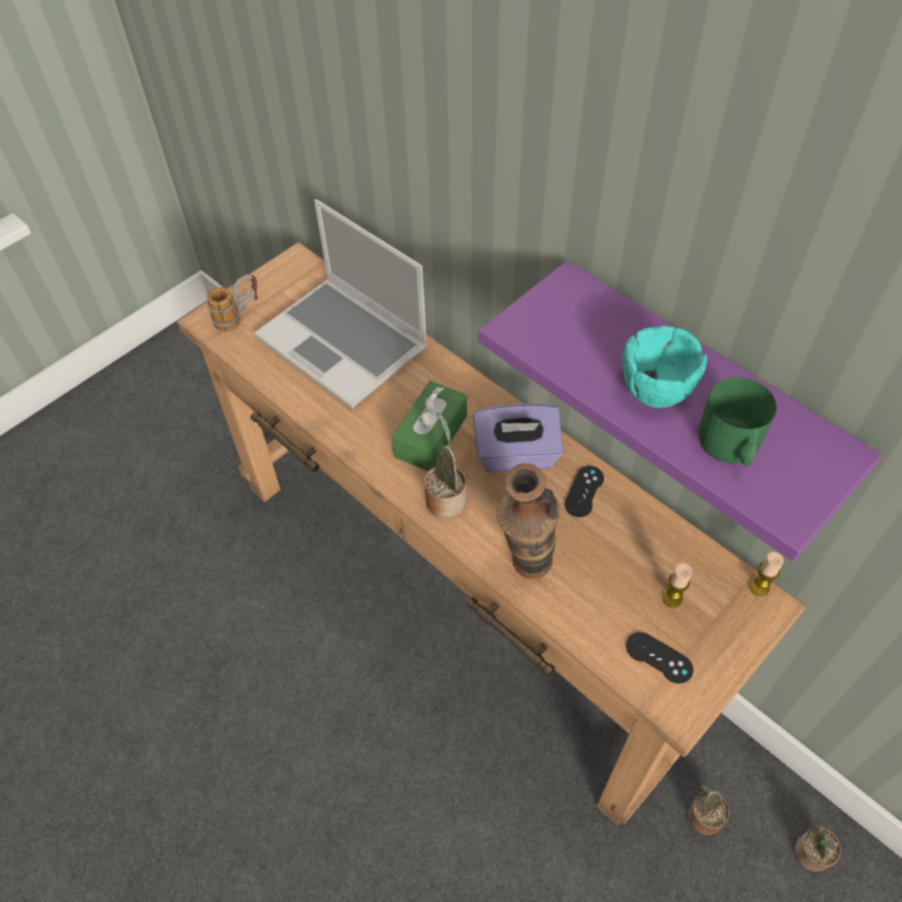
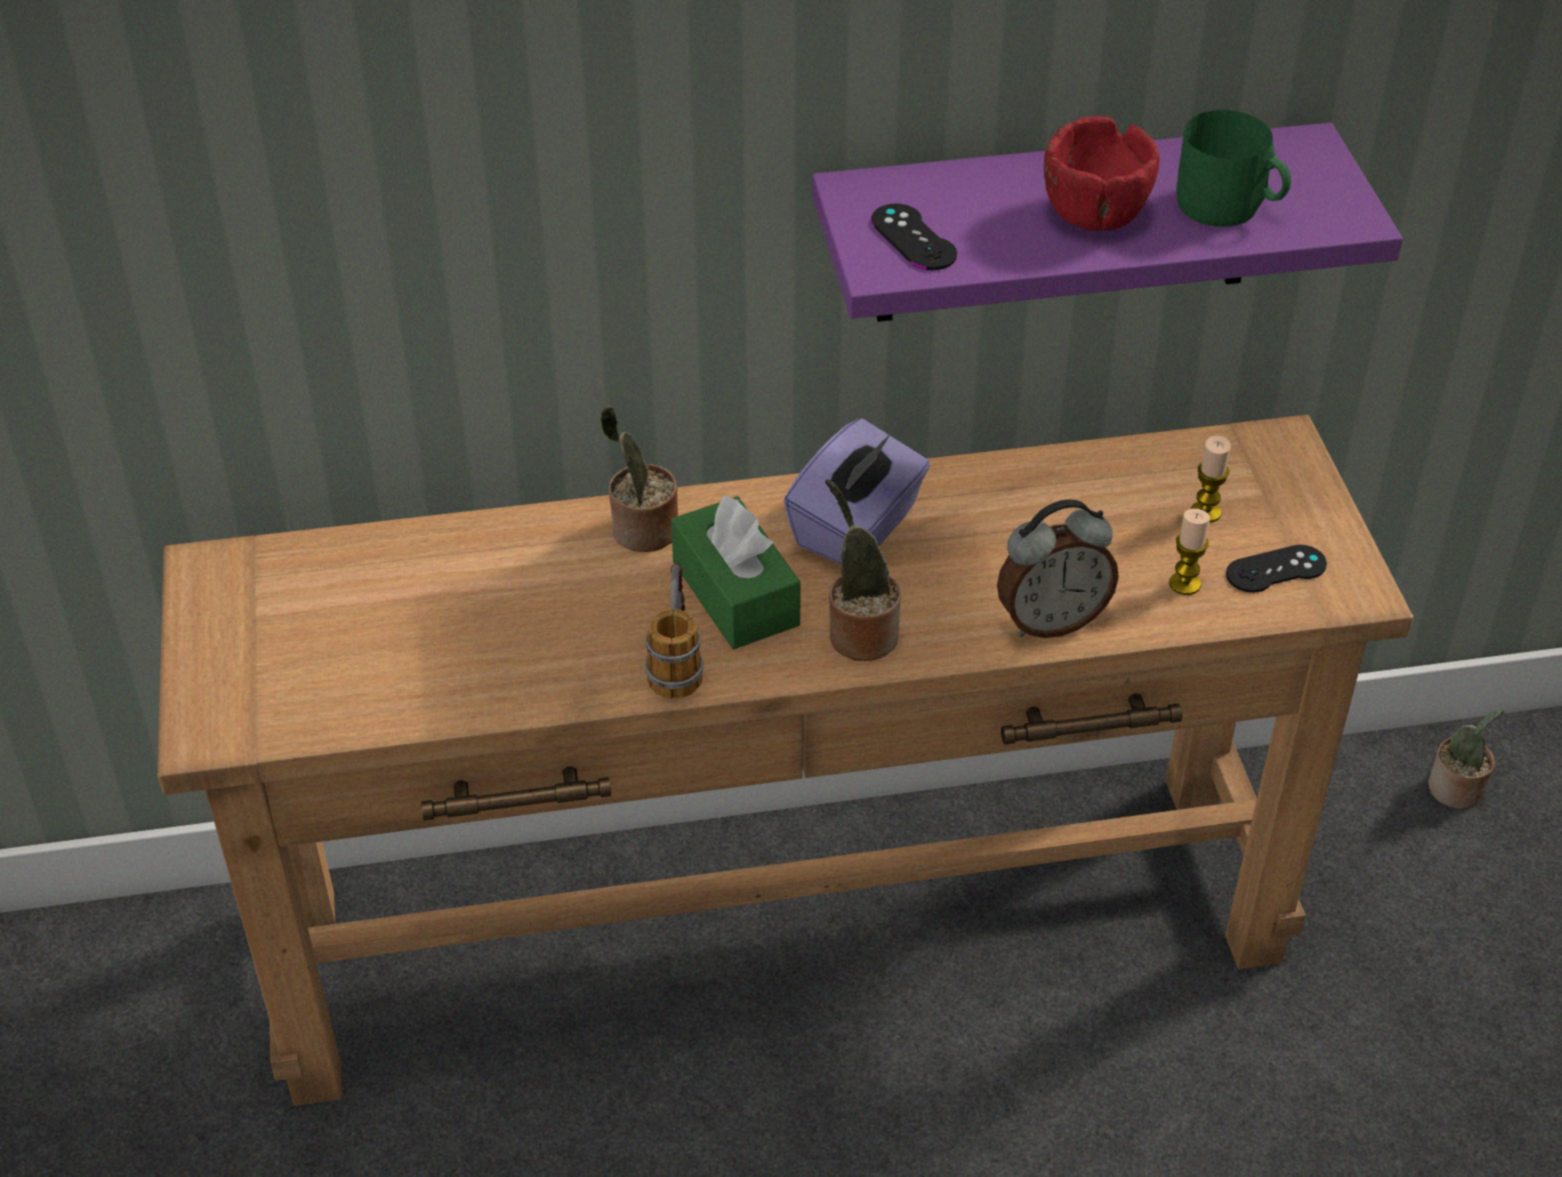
camera: 55 degrees left, 10 degrees down
(238, 316) = (247, 691): mug -> mug (676, 660)
(345, 343) = (456, 596): laptop -> none
(524, 573) = (1051, 621): vase -> alarm clock
(584, 491) = (978, 498): black game controller -> black game controller (913, 238)
(655, 389) = (1094, 214): turquoise bowl -> red bowl
(702, 816) = (1333, 865): potted plant -> potted plant (641, 532)
(759, 587) = (1253, 434): candle -> candle (1184, 584)

